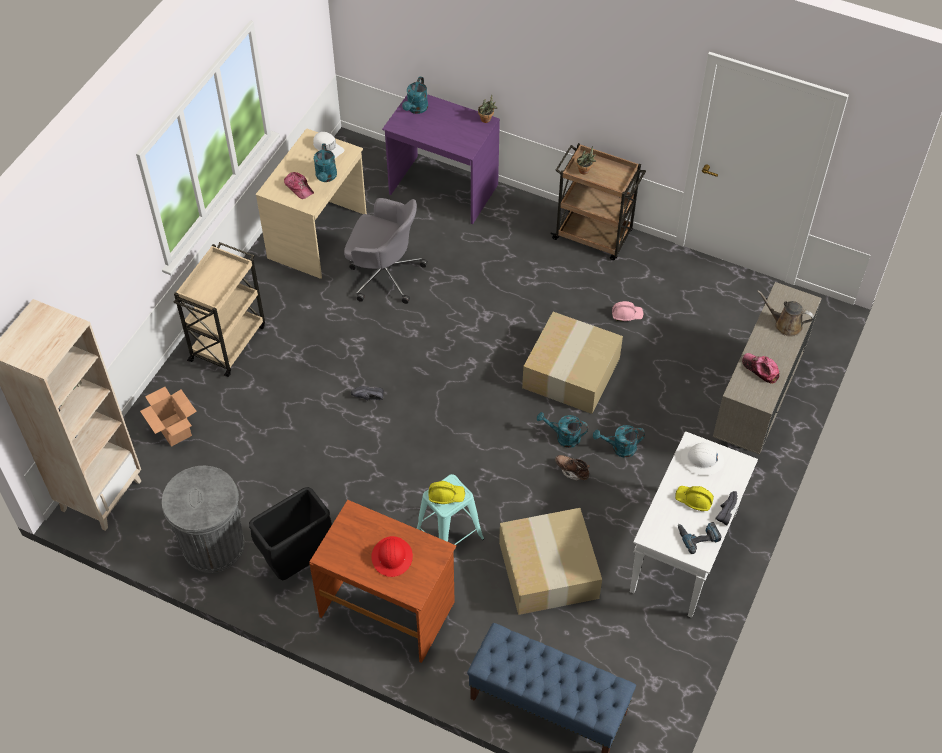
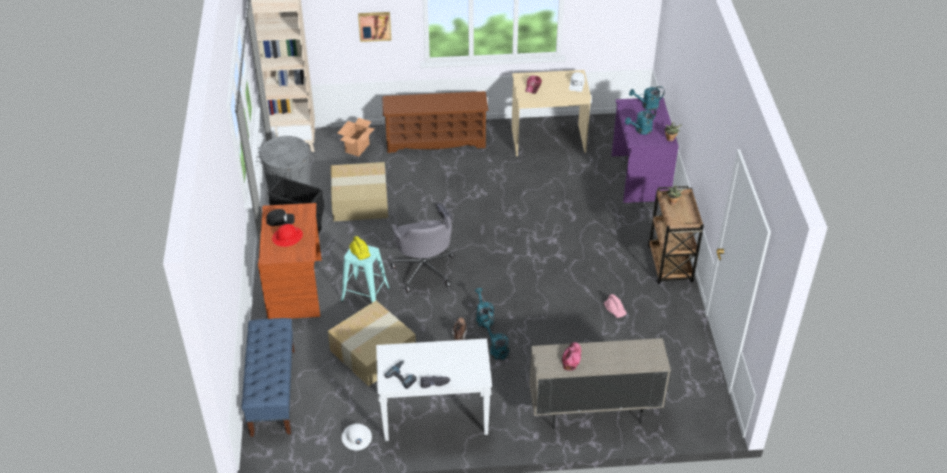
camera: 60 degrees right, 10 degrees down
(113, 270) = (374, 25): none -> picture
(228, 342) = (436, 140): beige cart -> brown shoe rack
(326, 177) = (552, 93): turquoise watering can -> turquoise watering can (641, 130)
(353, 552) = (280, 220): none -> black cap
(384, 274) = (544, 181): grey office chair -> grey office chair (424, 269)
(570, 371) = (540, 300): cardboard box -> cardboard box (361, 200)
(694, 500) = (431, 363): yellow hard hat -> none
(702, 460) = (468, 356): white hard hat -> white hard hat (356, 437)
(785, 324) = (625, 357): brown watering can -> none

